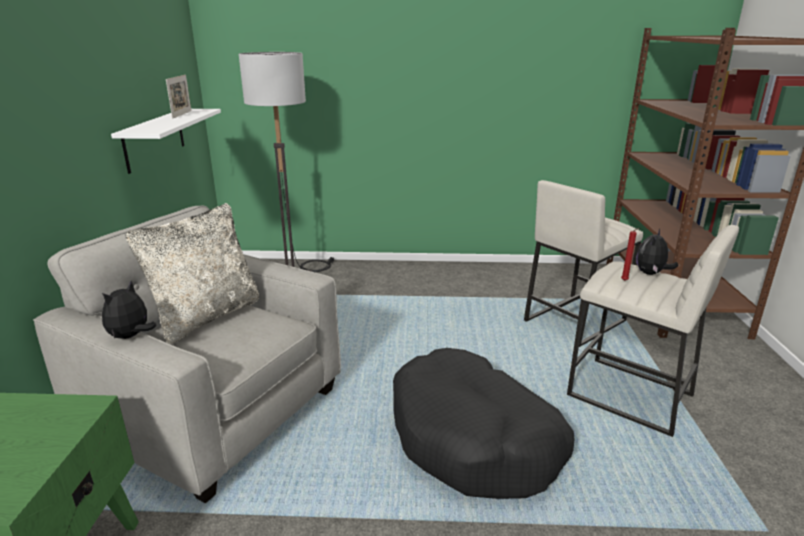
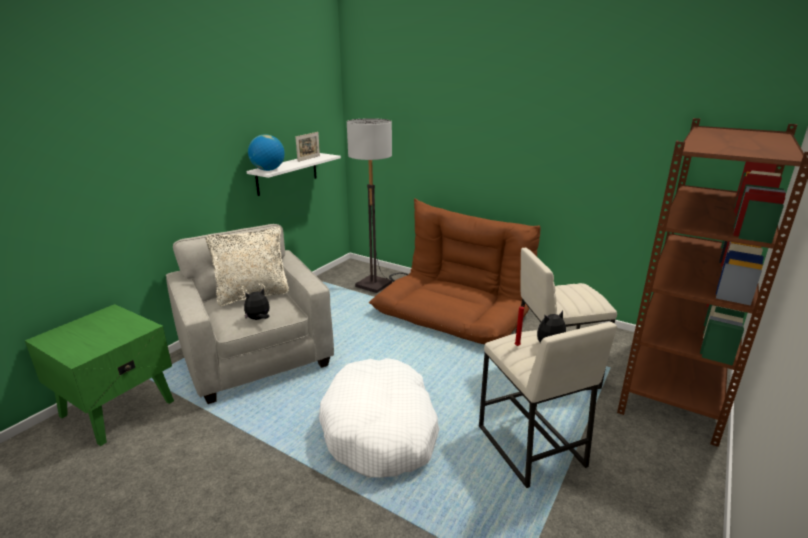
camera: 30 degrees right, 0 degrees up
(131, 336) = (191, 296): plush toy -> plush toy (258, 319)
(147, 129) = (268, 170): none -> globe
(413, 286) = (453, 311): none -> brown sofa
(474, 439) = (380, 429): black dog bed -> white dog bed

